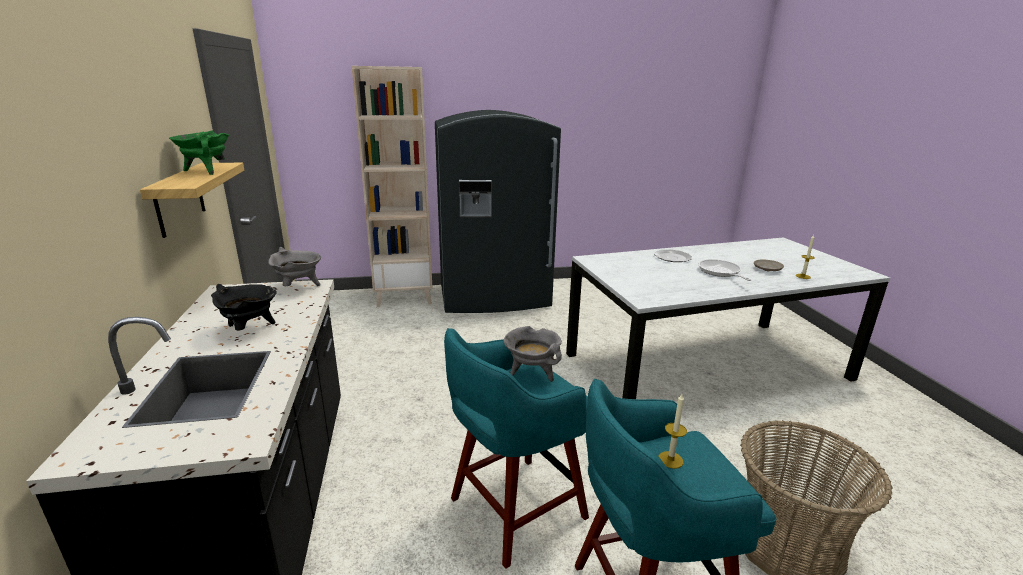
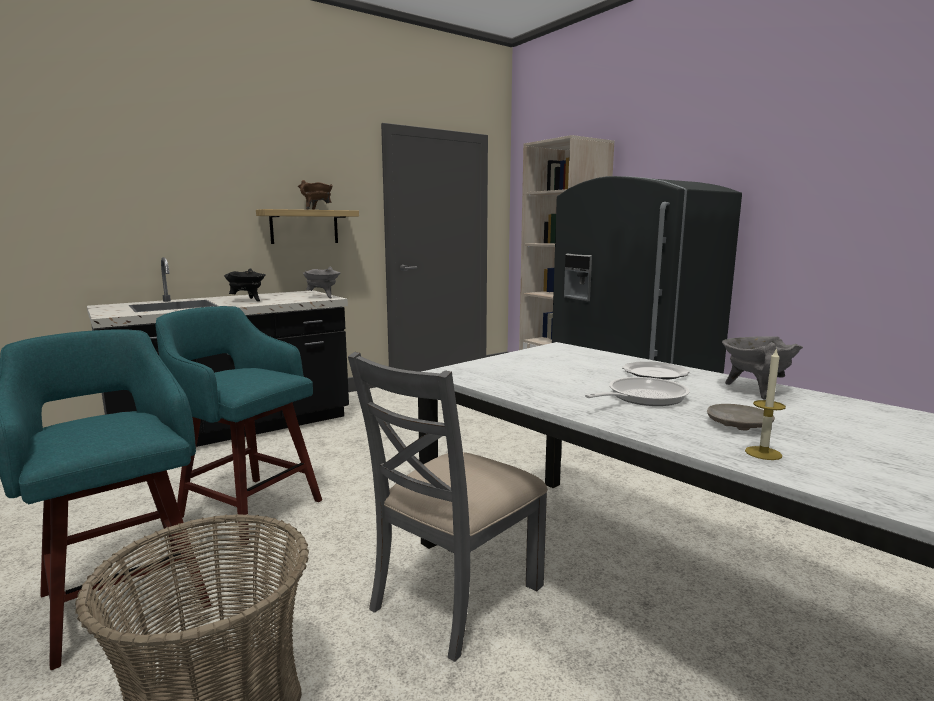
camera: 65 degrees right, 10 degrees down
(206, 171) = (317, 209): green cooking pot -> brown cooking pot
(532, 373) = (268, 374): grey cooking pot -> grey cooking pot (755, 390)
(670, 460) = (114, 423): candle -> none
(689, 427) = (455, 596): none -> grey chair

